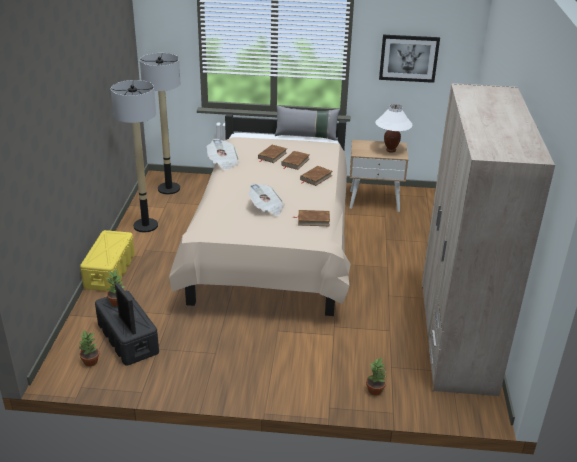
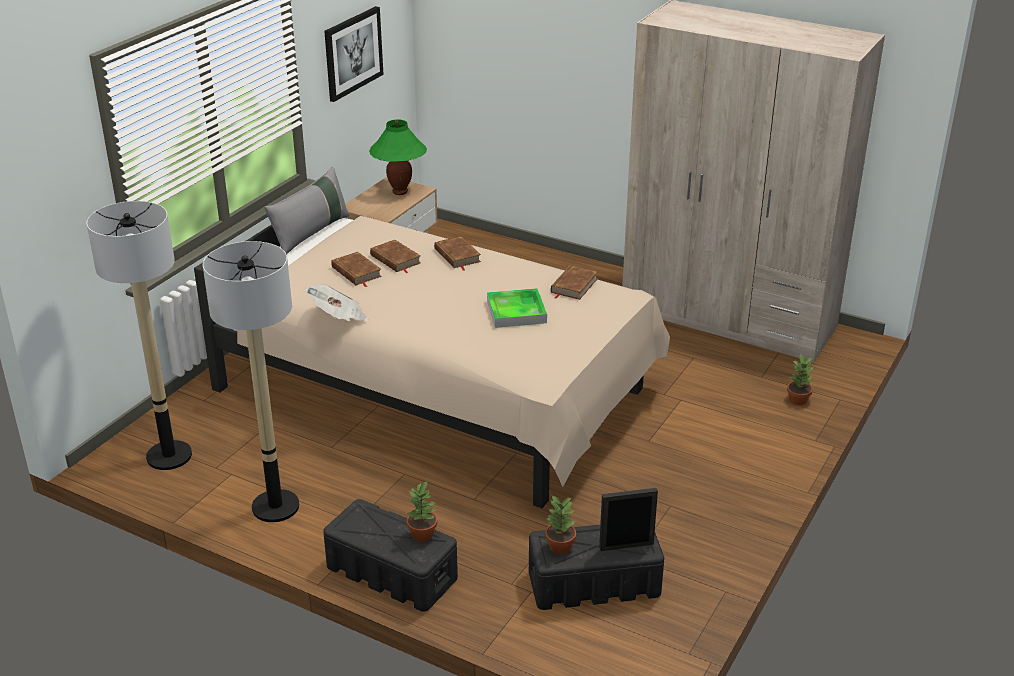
camera: 65 degrees left, 0 degrees up
(90, 362) = (632, 633): potted plant -> potted plant (423, 534)
(110, 271) = (391, 573): yellow storage box -> black storage box
(266, 208) = (516, 312): newspaper -> tray
(390, 150) = (399, 192): white table lamp -> green table lamp

